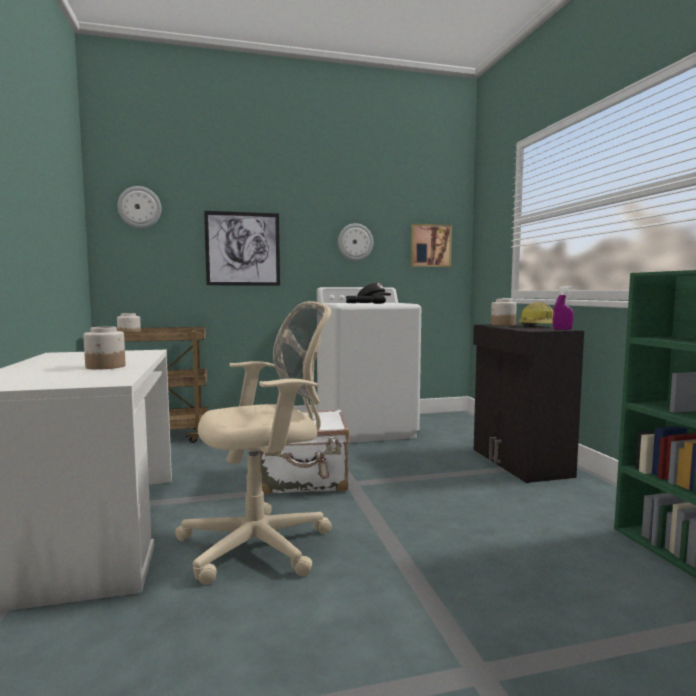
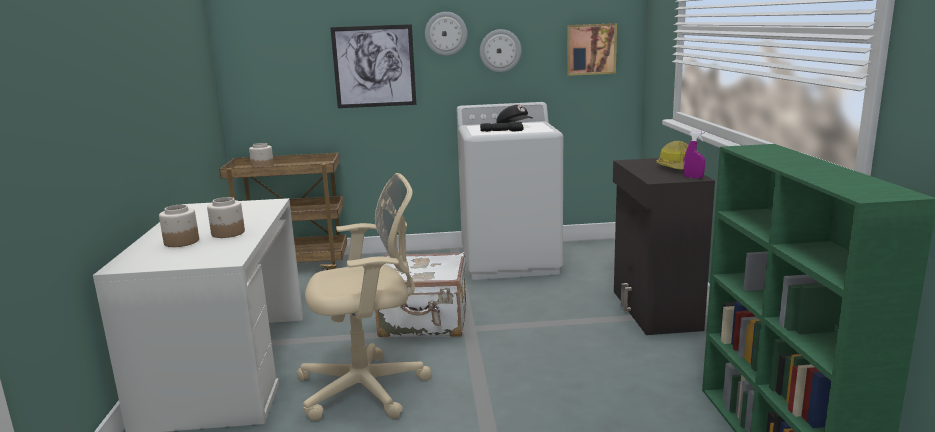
camera: 10 degrees right, 10 degrees up
(139, 207) = (264, 28): wall clock -> wall clock (446, 33)
(503, 325) = (643, 162): jar -> jar (181, 242)

